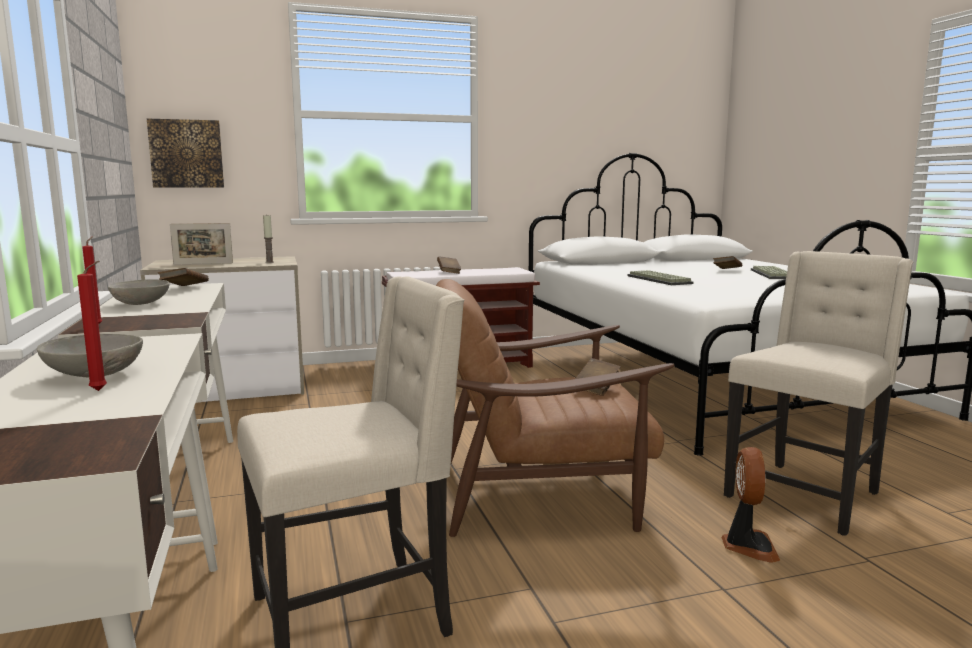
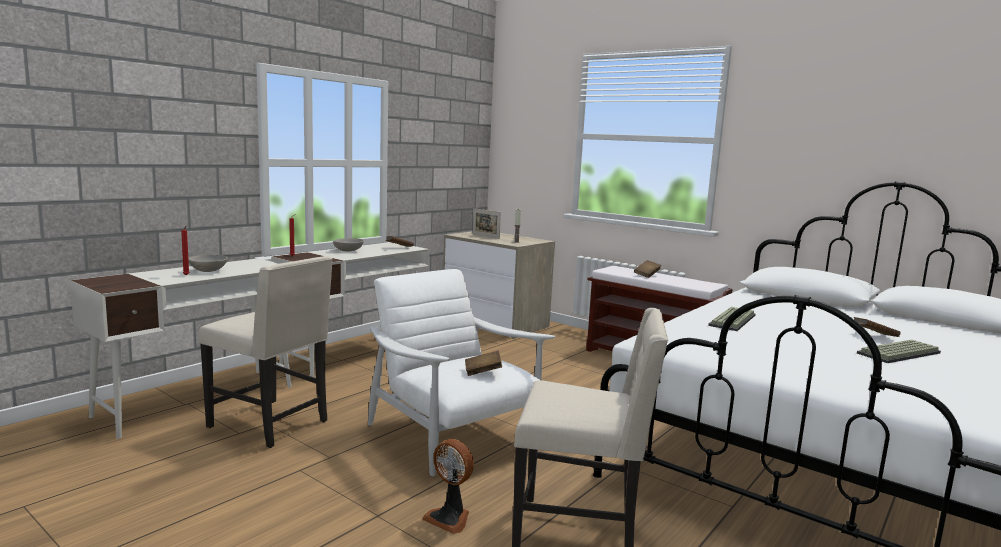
camera: 55 degrees right, 0 degrees up
(186, 154) = (514, 162): picture -> none
(540, 493) = (453, 435): brown armchair -> white armchair
(748, 546) = (450, 518): fan -> fan turned 60 degrees clockwise

